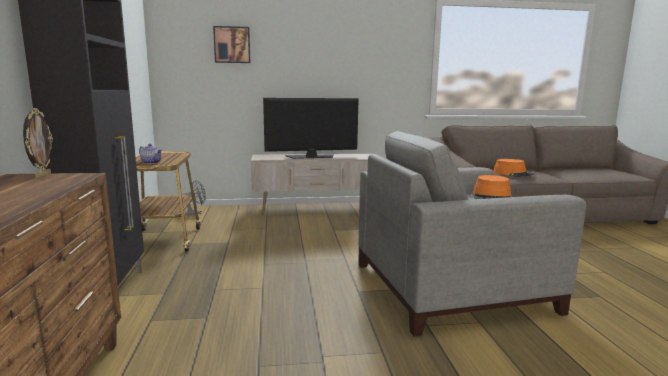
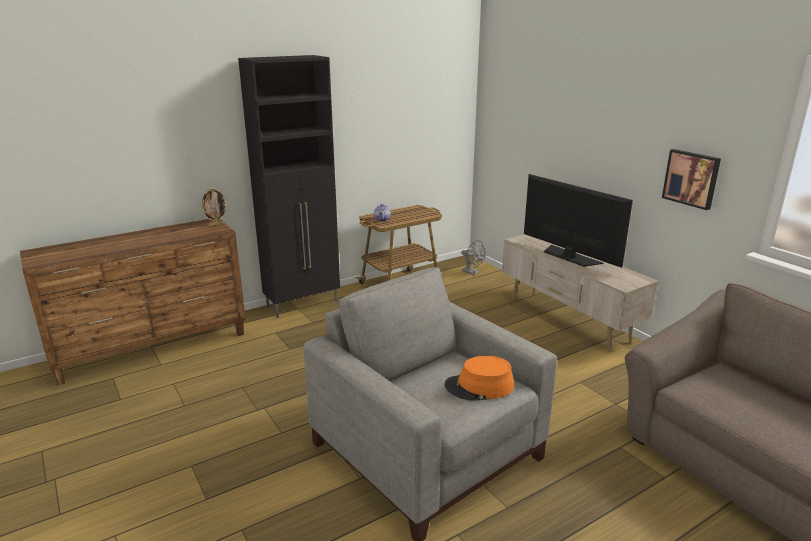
camera: 65 degrees right, 10 degrees up
(232, 45) = (535, 104): picture -> picture (691, 178)
(513, 173) = (753, 406): orange hat -> none

